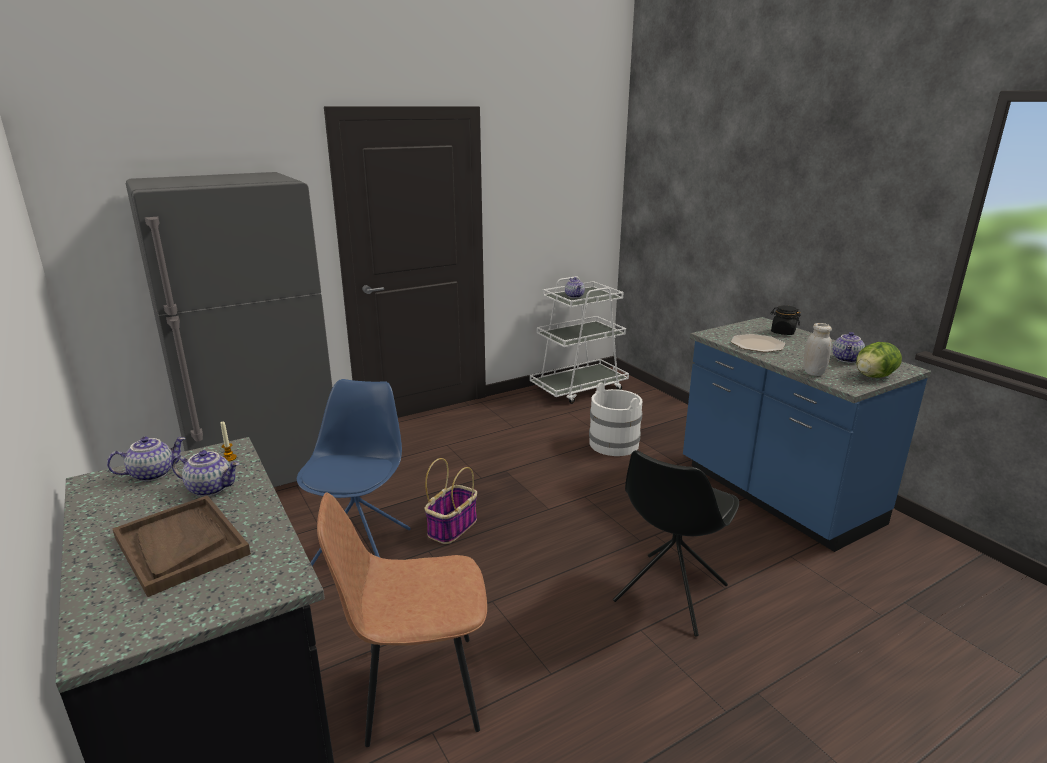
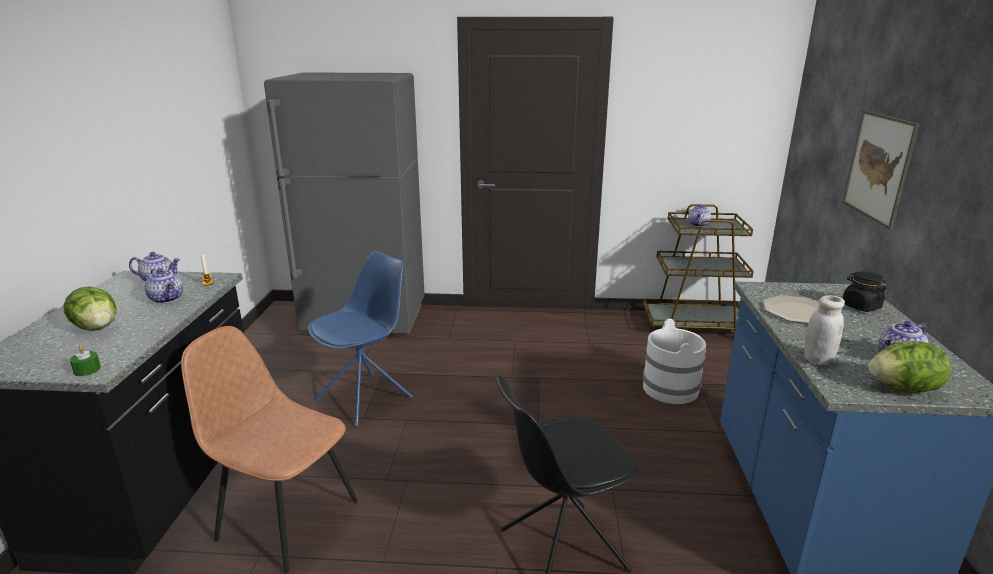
camera: 35 degrees right, 0 degrees up
(181, 546) = (97, 328): brown tray -> lettuce
(269, 586) = (87, 370): none -> green candle
(452, 527) = (444, 408): basket -> none
(579, 389) = (694, 326): white cart -> brown cart
(737, 227) = (878, 167): none -> picture

